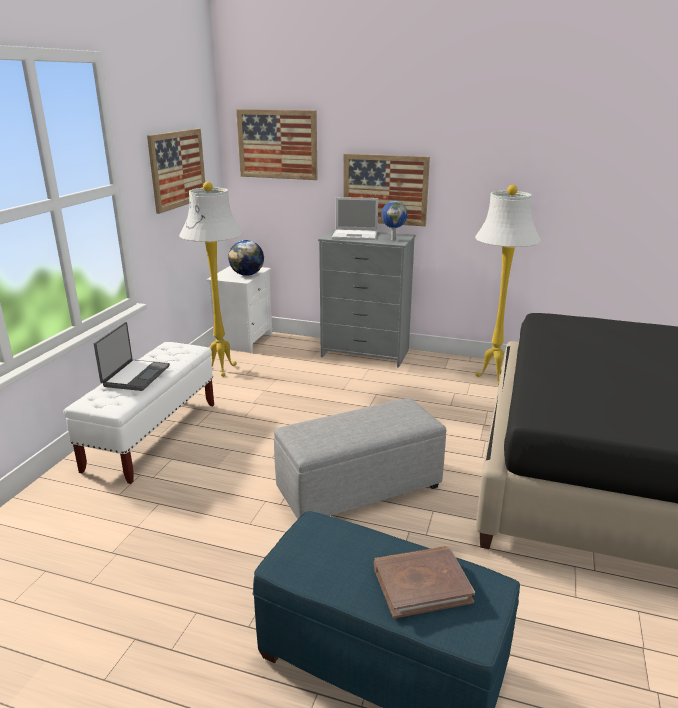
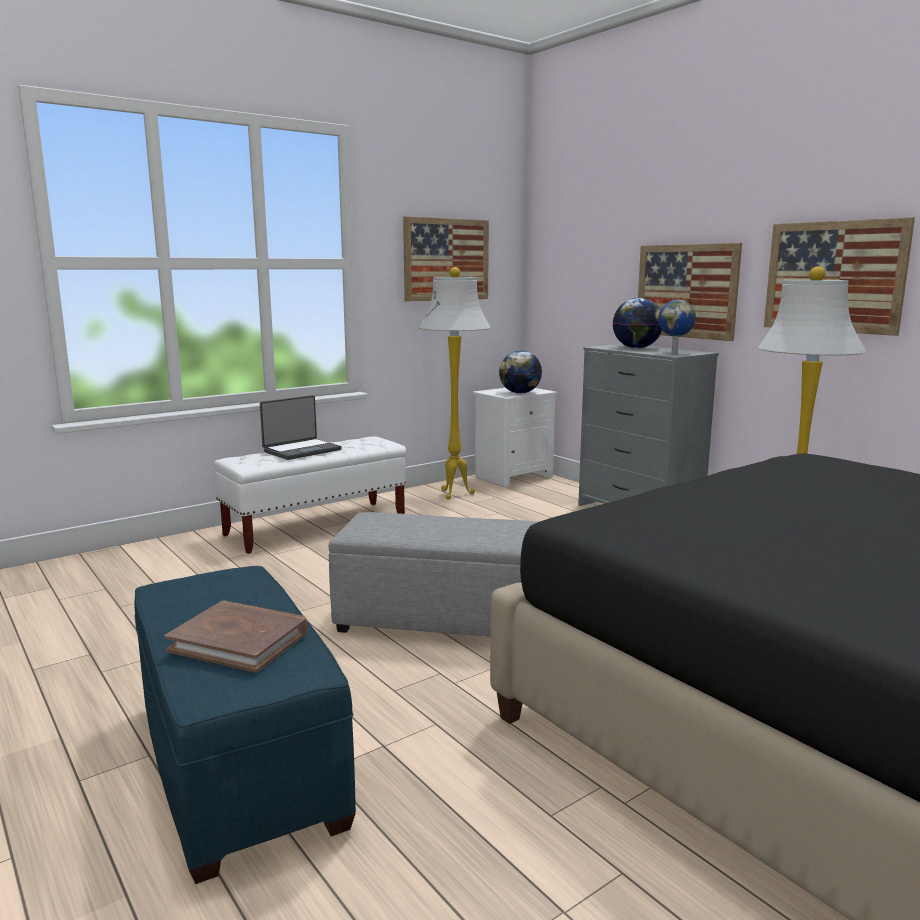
camera: 35 degrees right, 10 degrees down
(277, 144) = (576, 239): picture -> picture (834, 276)
(356, 235) = (636, 348): laptop -> globe

